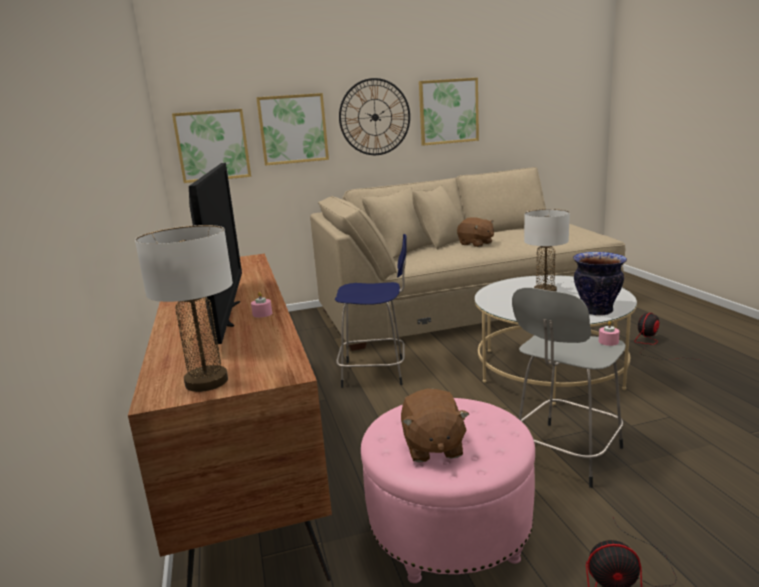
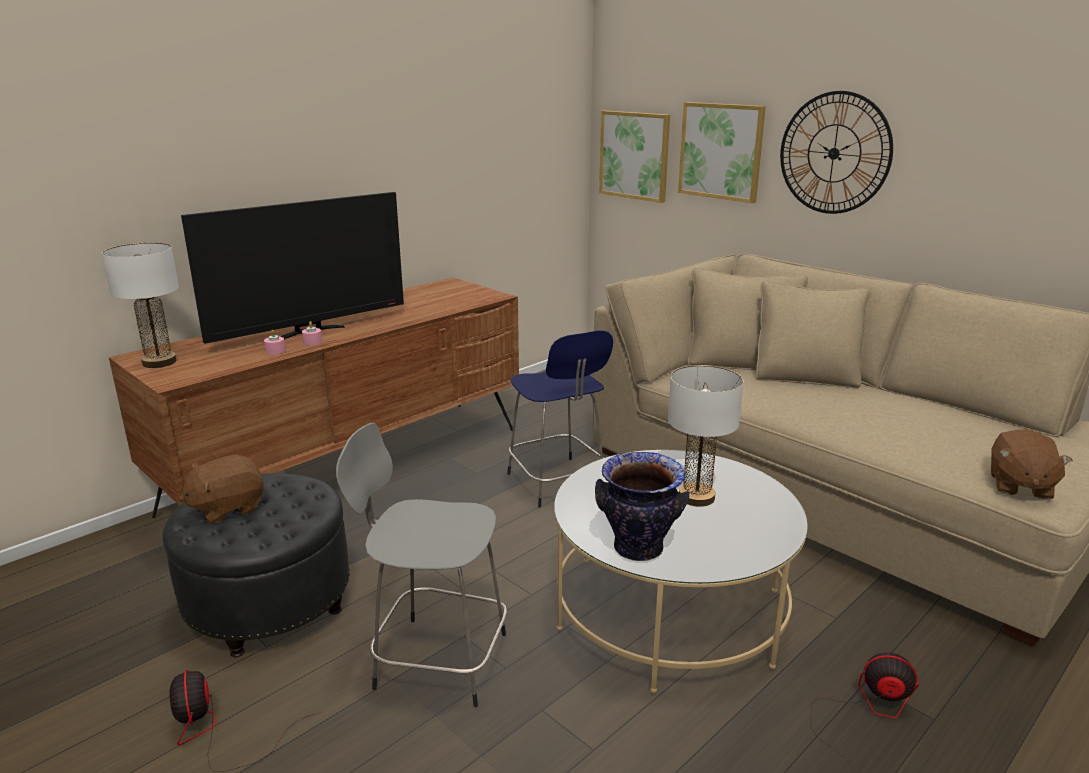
camera: 60 degrees right, 5 degrees up
(448, 111) = (966, 165): picture -> none
(449, 532) = (269, 606): pink ottoman -> black ottoman
(476, 244) = (818, 398): brown plush toy -> brown plush toy (1019, 486)
(608, 342) = (454, 553): pink candle -> pink candle (275, 351)

